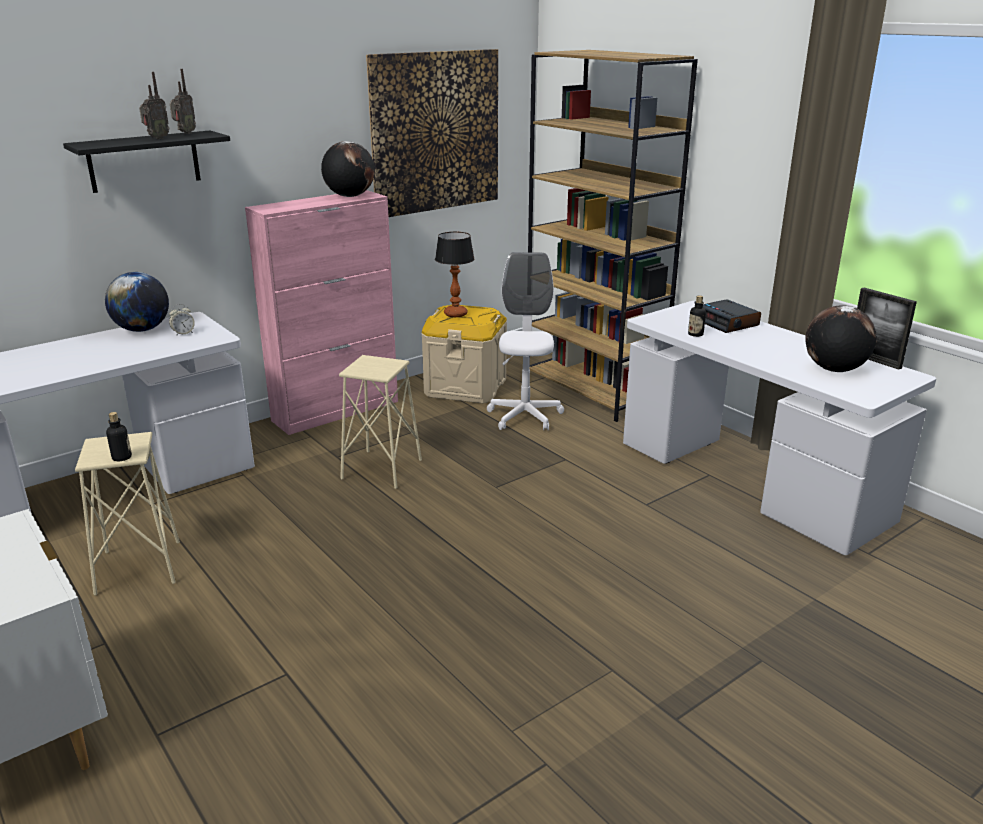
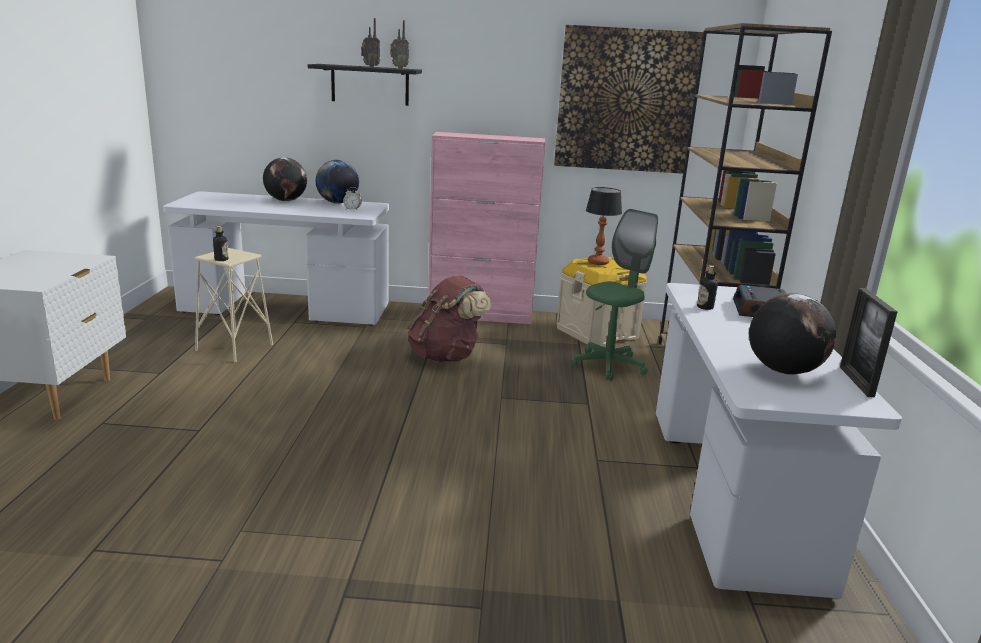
camera: 40 degrees right, 5 degrees down
(349, 196) = (519, 138): globe -> globe (286, 200)
(382, 469) = (446, 356): beige stool -> brown backpack
(525, 416) = (609, 366): white office chair -> green office chair

